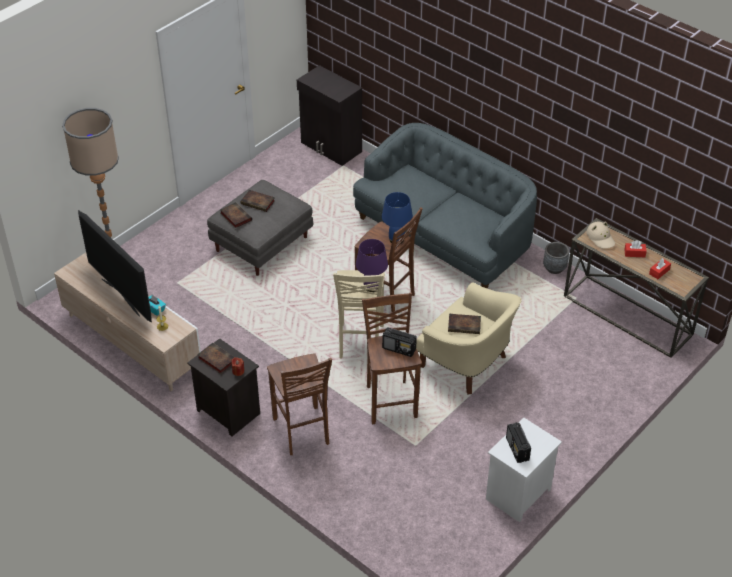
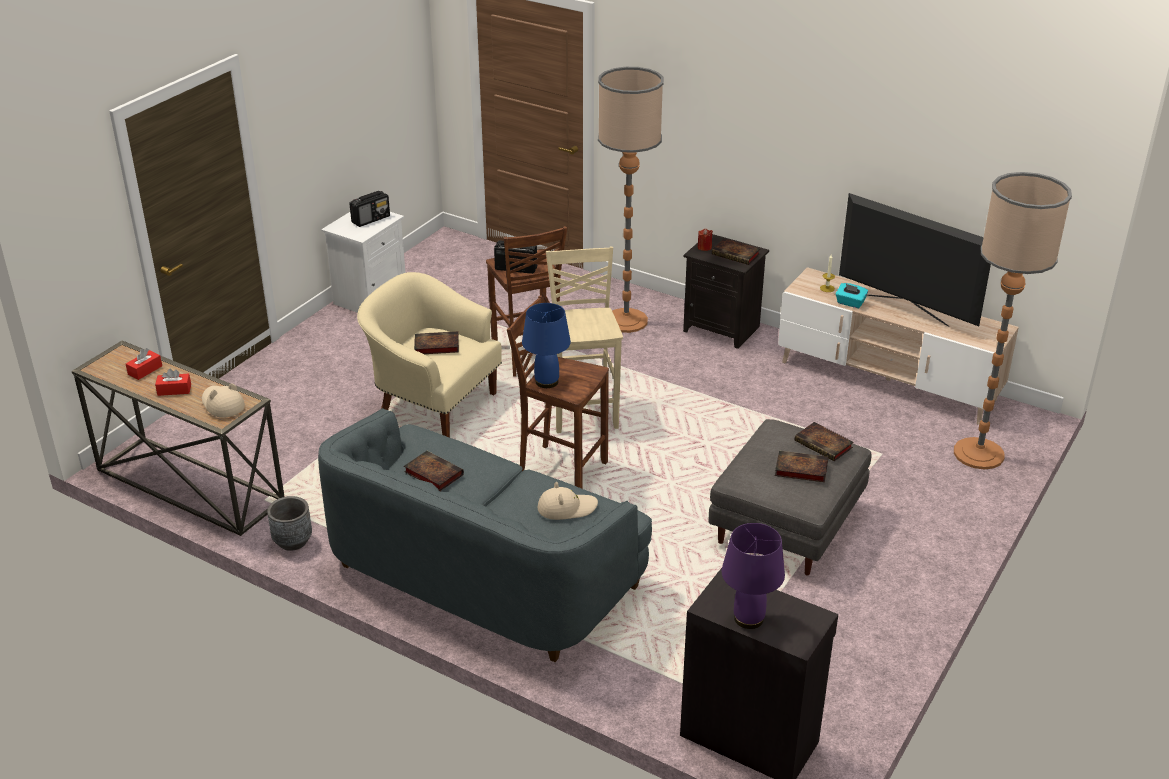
camera: 170 degrees right, 10 degrees down
(302, 432) = (626, 321): brown stool -> floor lamp
(371, 287) = (568, 323): purple table lamp -> purple table lamp (748, 619)
(398, 188) = (566, 508): none -> beige hat
(471, 216) = (432, 473): none -> book
(517, 449) = (371, 219): radio -> radio turned 75 degrees clockwise

